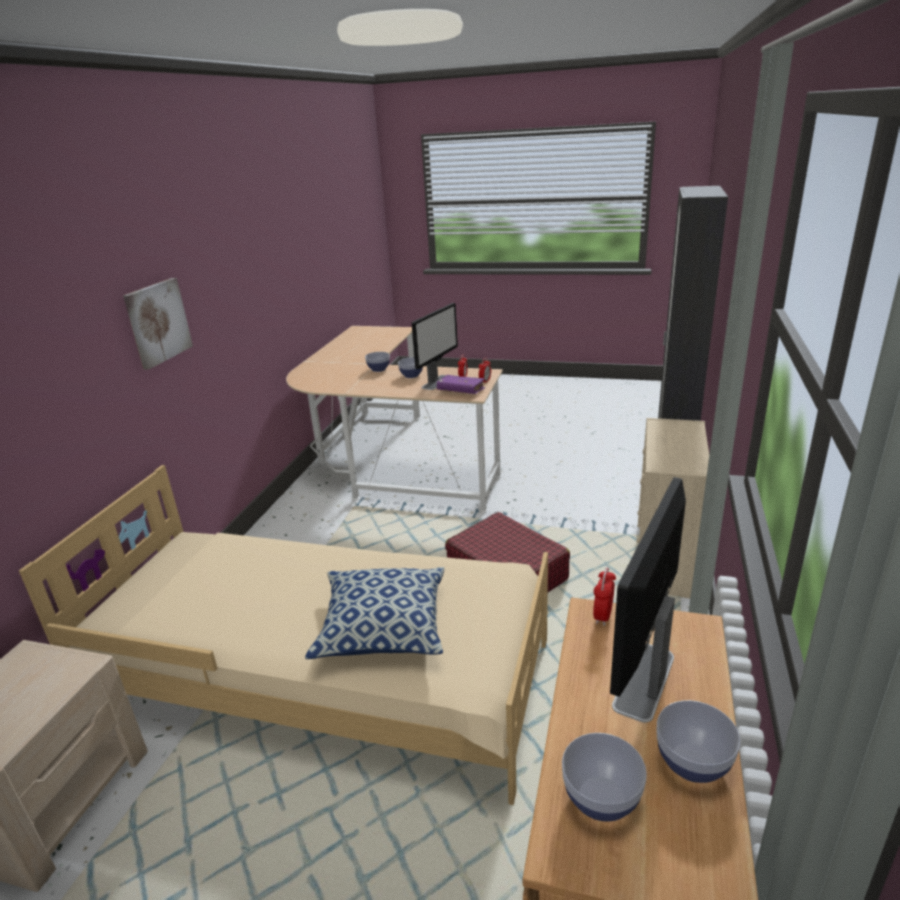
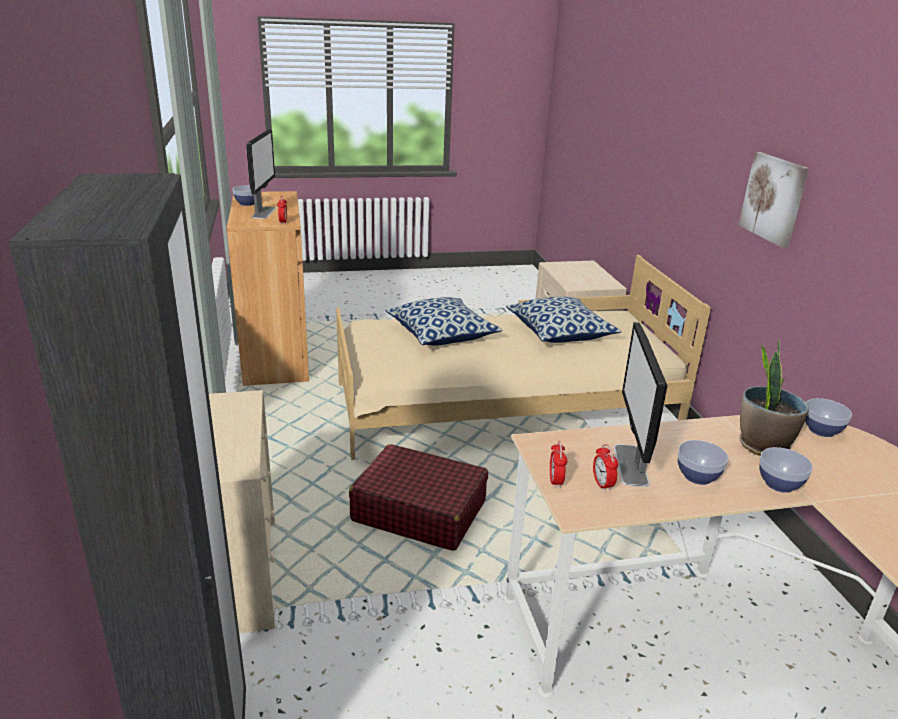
camera: 150 degrees right, 0 degrees up
(236, 595) = (560, 333): none -> pillow
(354, 381) = (762, 445): none -> potted plant
(461, 390) = (569, 451): purple book -> none
(601, 799) = (277, 198): bowl -> bowl (821, 430)

